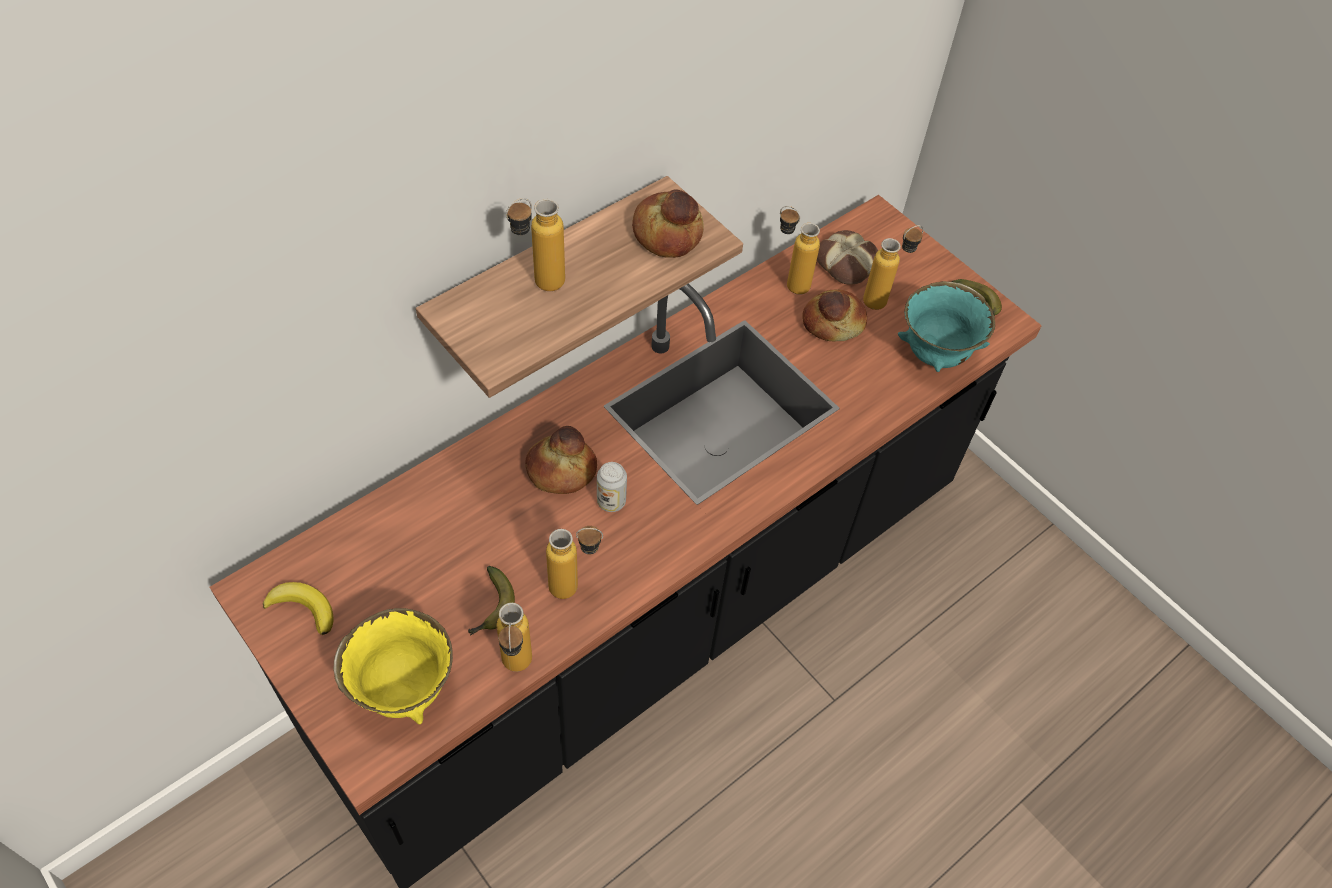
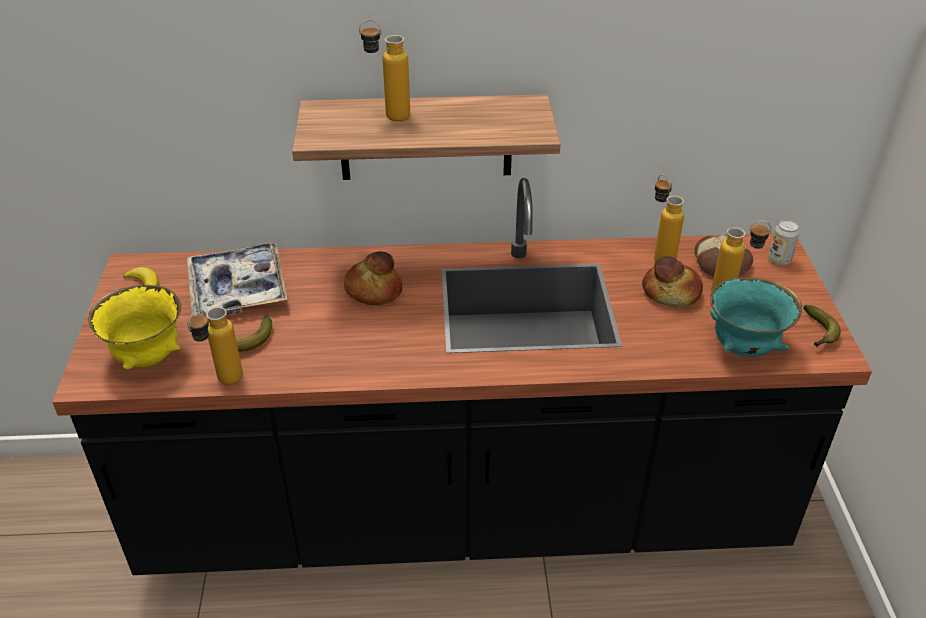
camera: 40 degrees right, 15 degrees down
(414, 548) = (238, 288): none -> tray
(575, 587) = (310, 358): bottle -> none
(611, 501) = (388, 322): can -> can (779, 260)
(668, 233) = (510, 120): bread -> none

